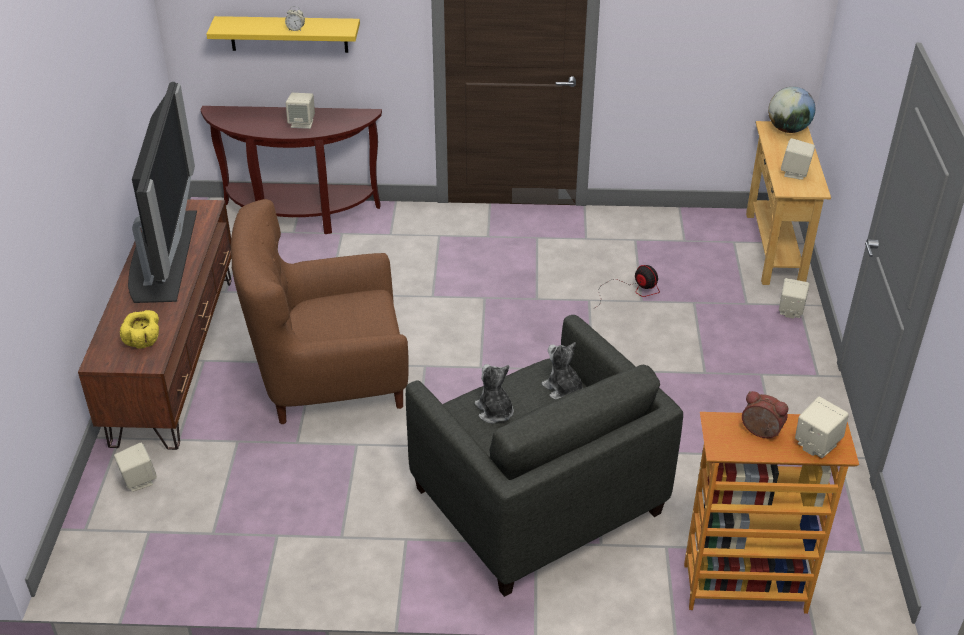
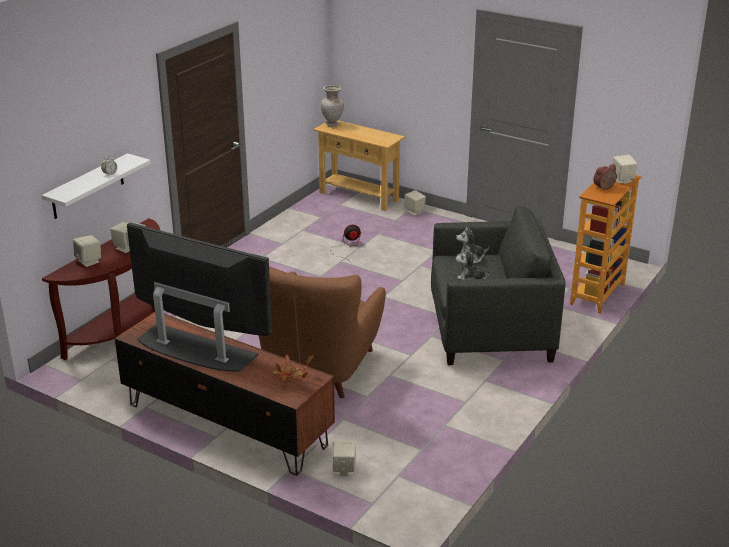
camera: 60 degrees left, 10 degrees down
(144, 341) = (290, 376): yellow bowl -> potted plant
(288, 34) = (88, 187): yellow shelf -> white shelf
(788, 129) = (332, 124): globe -> beige vase
(795, 173) = (374, 136): beige speaker -> beige speaker (89, 261)

